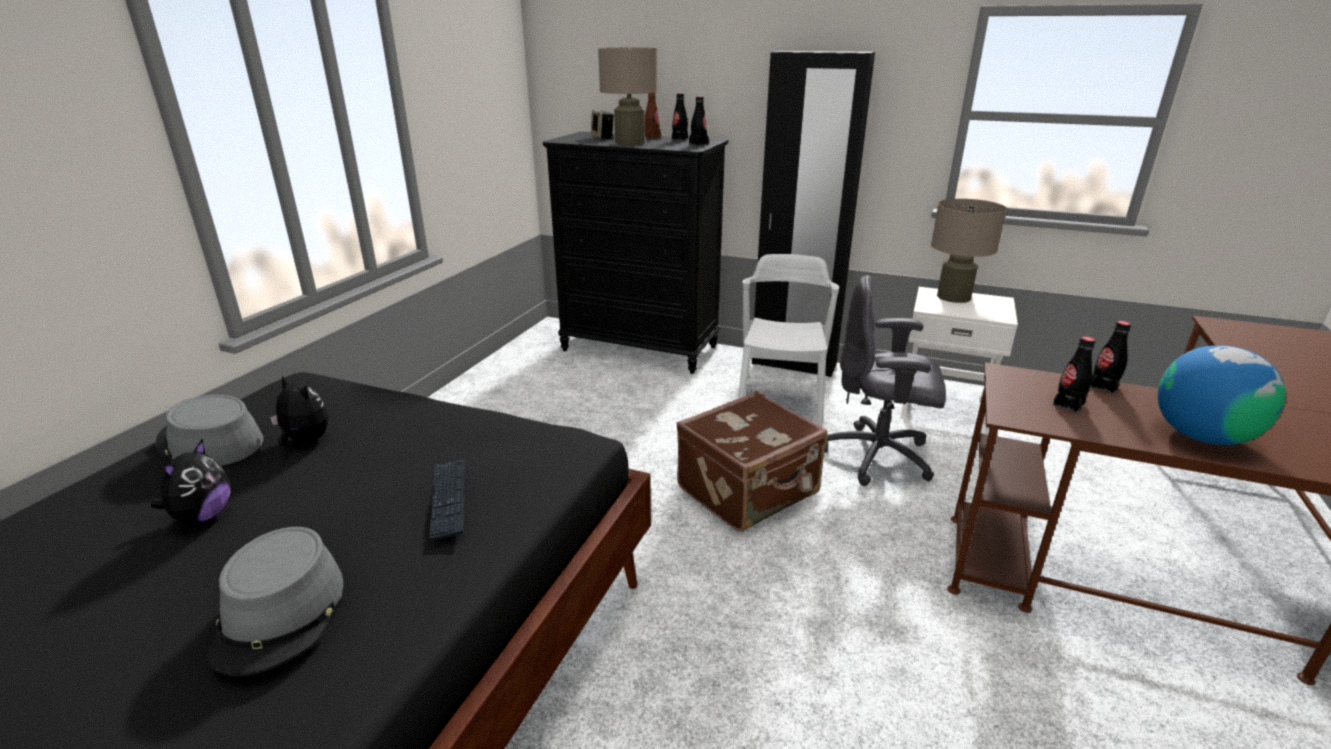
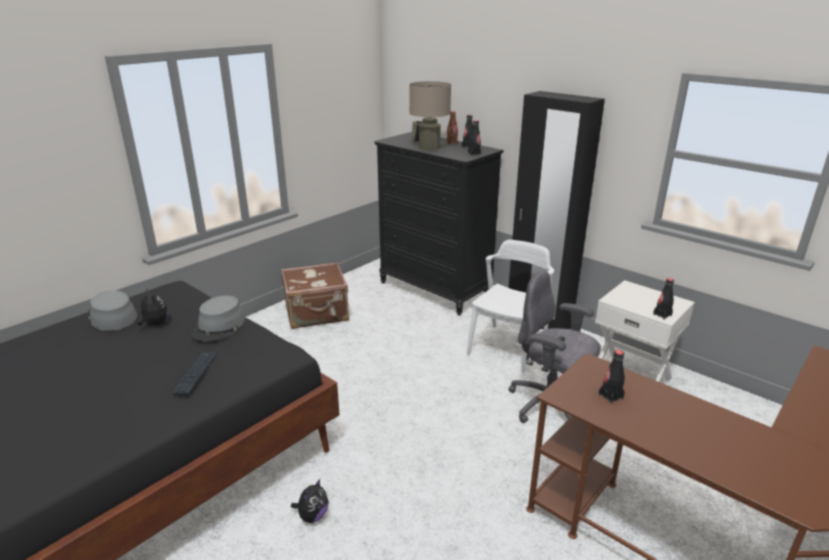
camera: 20 degrees right, 0 degrees up
(202, 516) = (86, 357): plush toy -> plush toy (312, 516)
(281, 614) = (89, 414): grey hat -> grey hat (219, 327)
(749, 492) = (439, 408): brown suitcase -> brown suitcase (317, 314)
(954, 297) = (643, 293): beige table lamp -> none
(1103, 387) = (655, 388): black bottle -> black bottle (662, 315)
(1201, 436) = (685, 440): globe -> none

